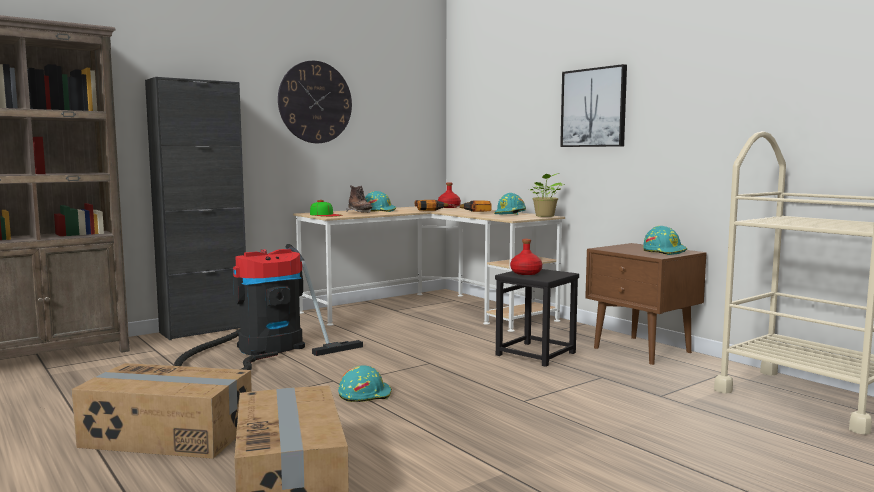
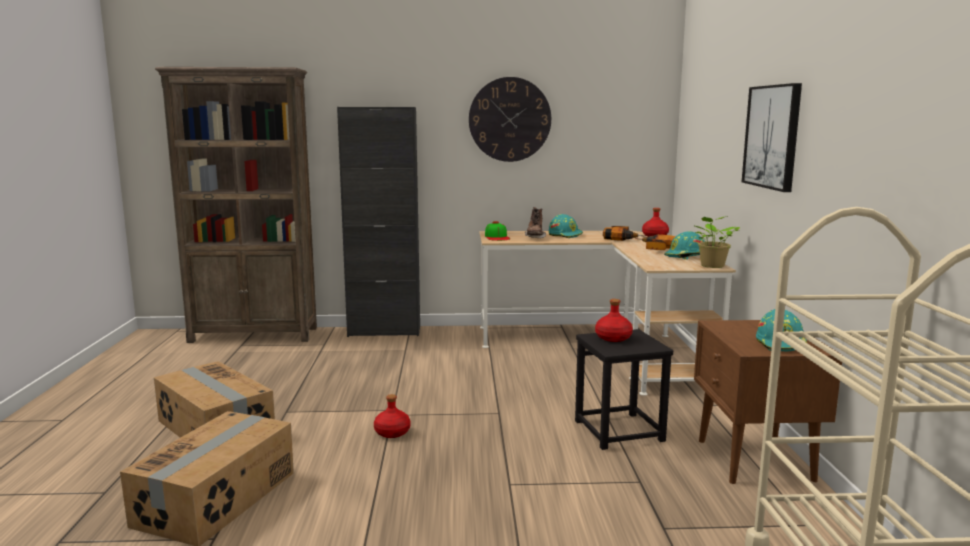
camera: 35 degrees right, 5 degrees up
(264, 350) = (393, 363): vacuum cleaner -> none
(365, 394) = (392, 432): turquoise hard hat -> red bottle

